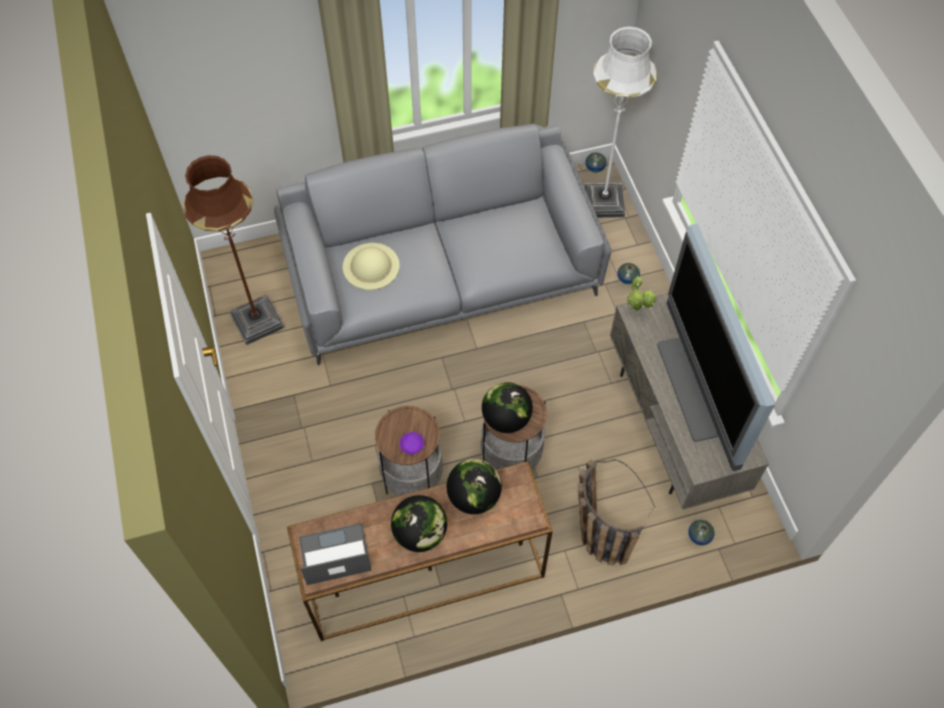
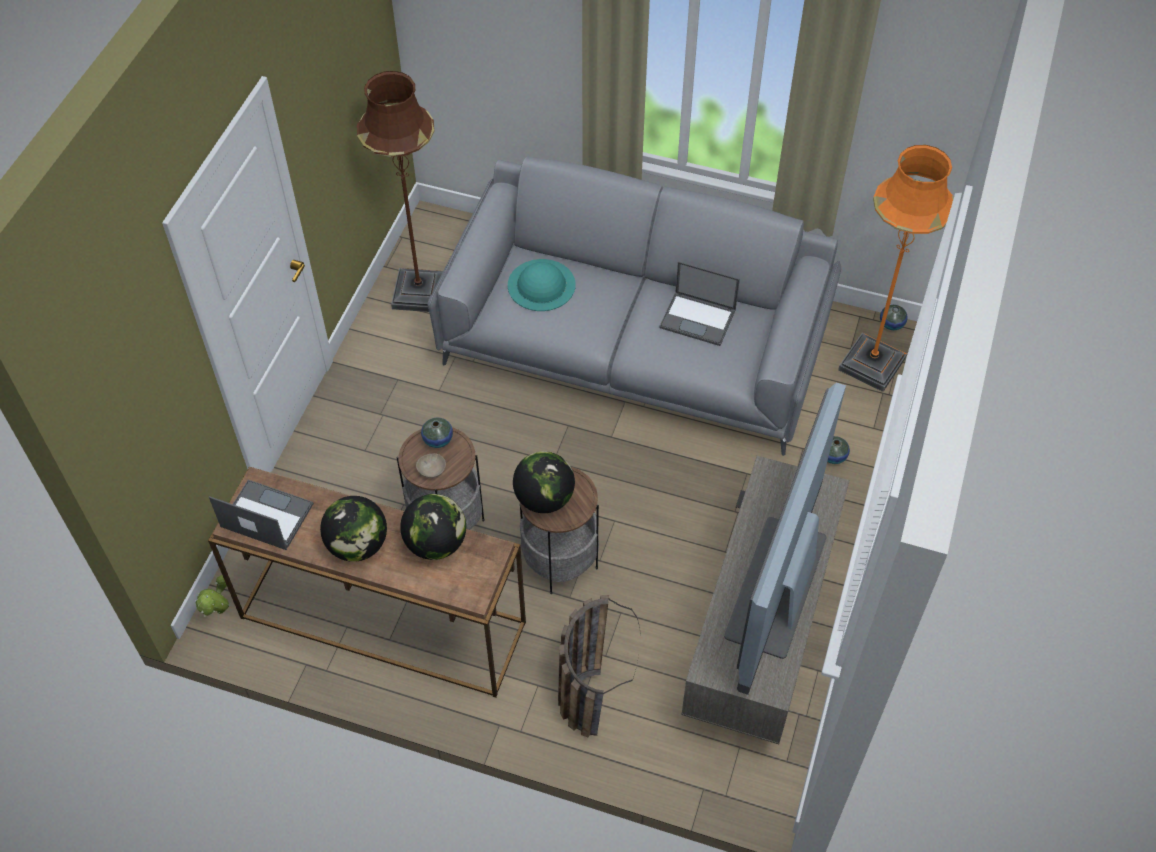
camera: 35 degrees right, 5 degrees down
(371, 266) = (541, 285): beige hat -> turquoise hat
(412, 447) = (431, 471): purple bowl -> beige bowl
(498, 231) = (698, 318): none -> laptop
(603, 202) = (871, 364): white floor lamp -> orange floor lamp
(637, 310) = (775, 473): potted plant -> potted plant (219, 613)
(699, 536) = (692, 762): vase -> vase (438, 439)

